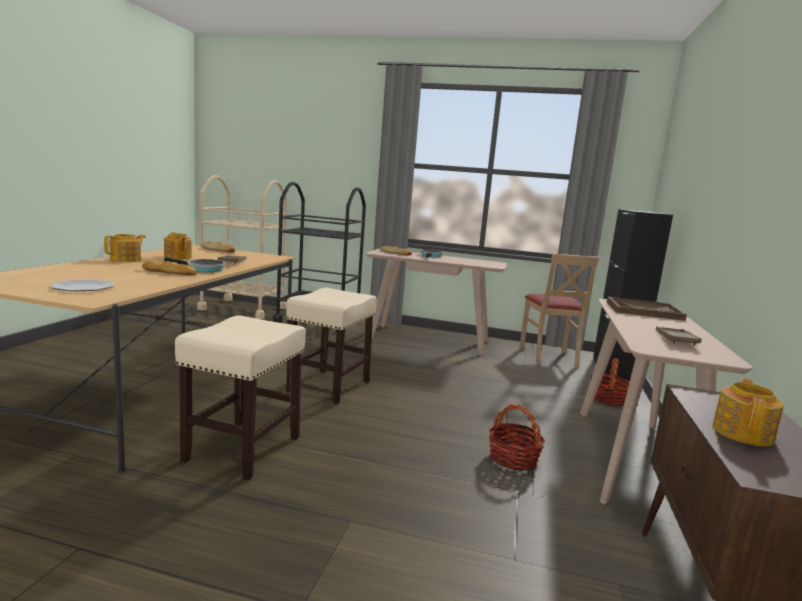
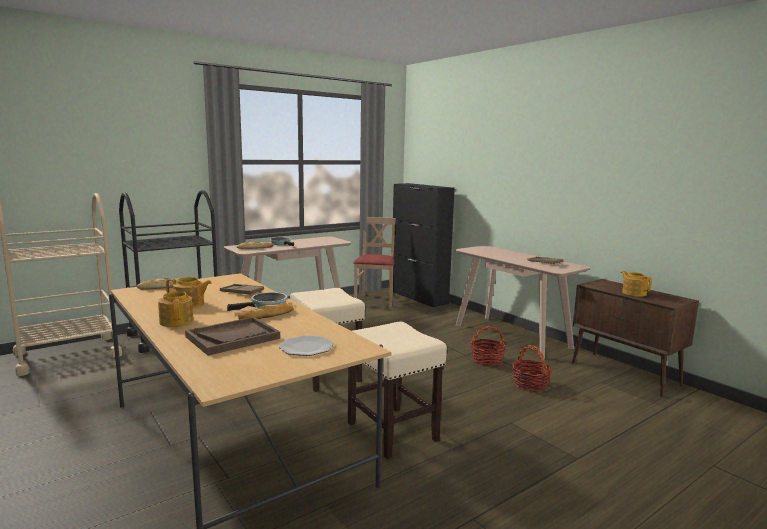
camera: 50 degrees left, 0 degrees up
(549, 357) = (375, 300): beige chair -> beige chair turned 120 degrees counterclockwise
(608, 399) = (448, 313): basket -> basket (530, 384)
(644, 311) = (489, 251): brown tray -> brown tray (233, 337)

